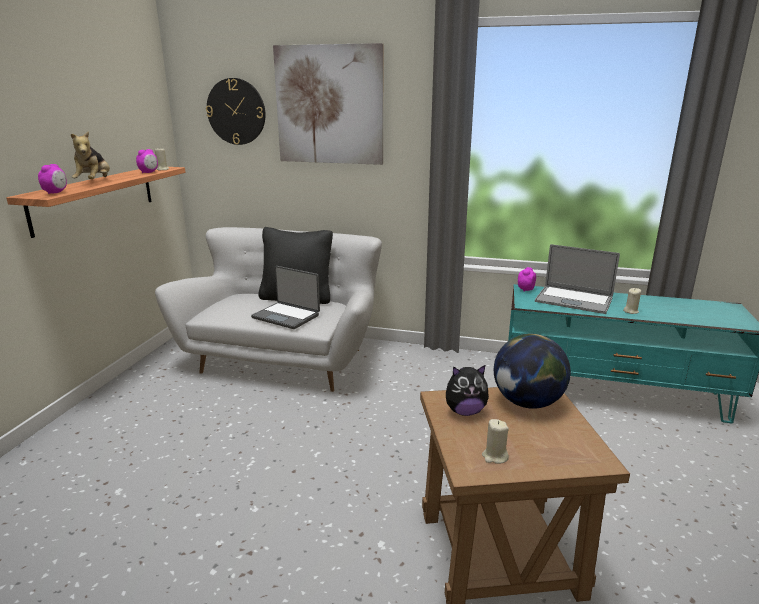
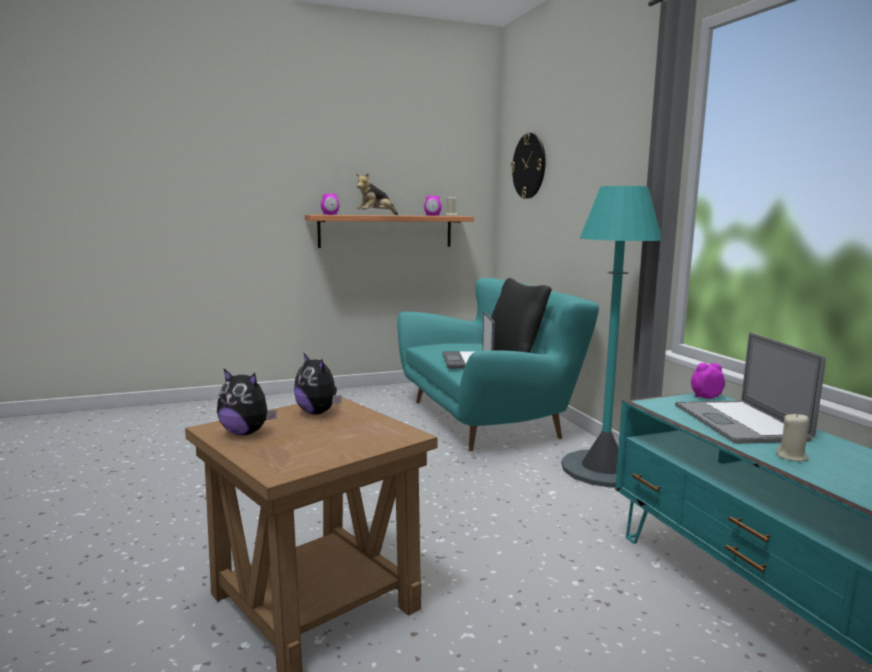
camera: 55 degrees right, 10 degrees down
(285, 358) = (488, 418): white sofa -> turquoise sofa
(329, 105) = (586, 151): picture -> none
(420, 359) = (604, 469): none -> turquoise floor lamp
(494, 456) = (246, 433): beige candle -> plush toy
(527, 402) = (369, 430): globe -> none

